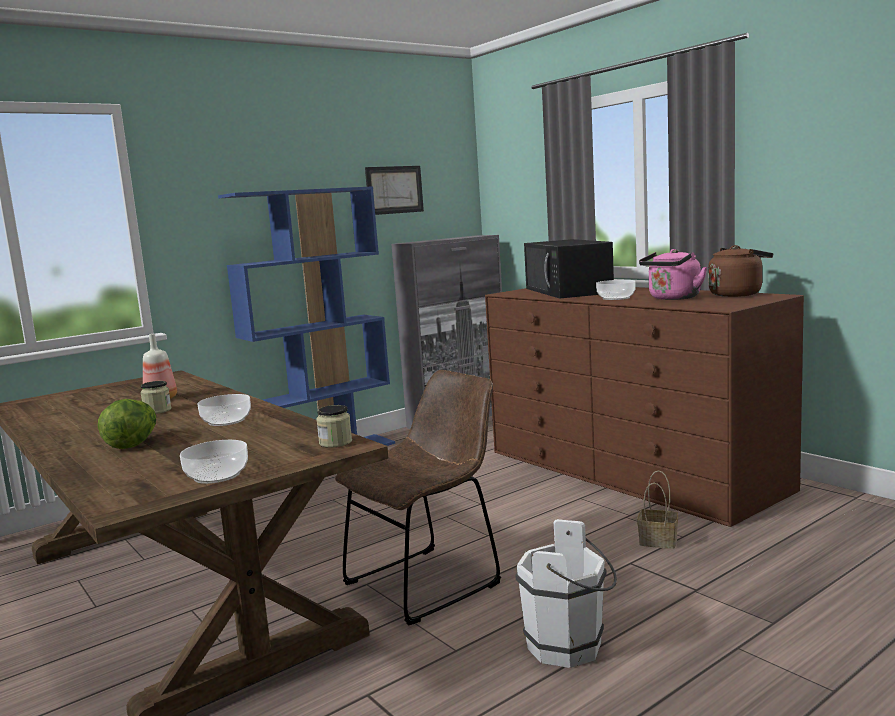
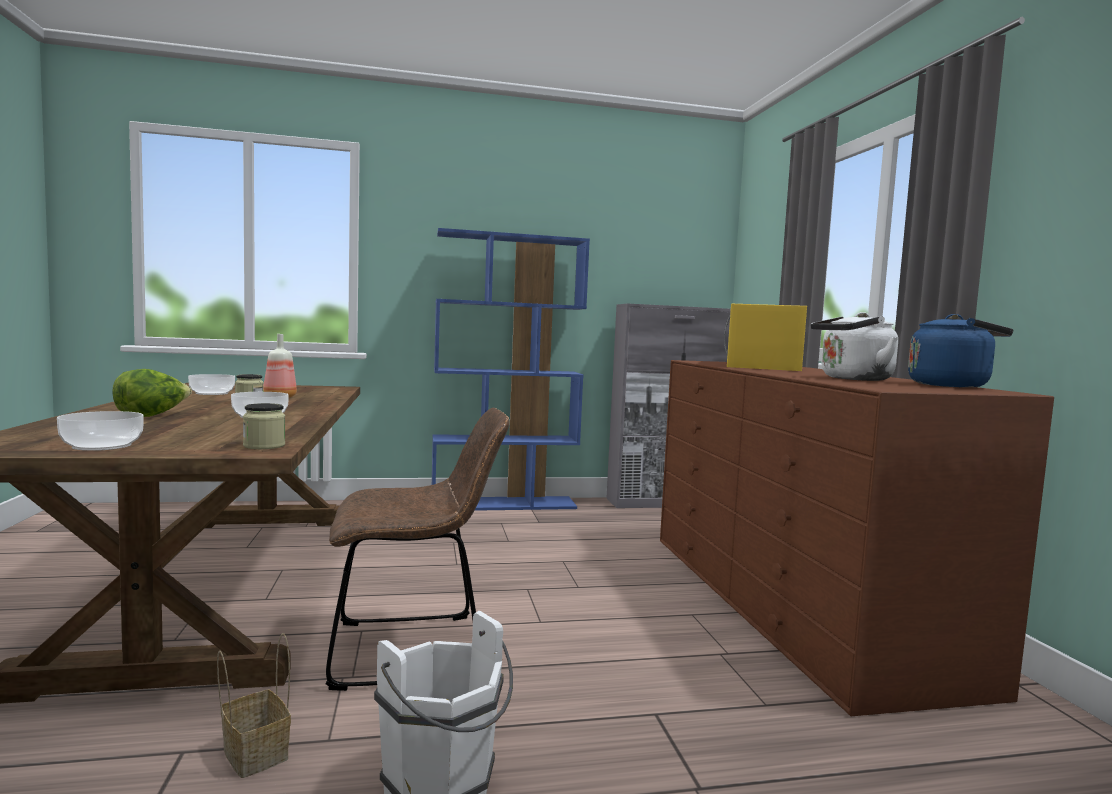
camera: 25 degrees right, 5 degrees down
(394, 190) = (629, 250): picture -> none
(568, 291) = (761, 366): black microwave -> yellow microwave
(615, 298) = (786, 372): bowl -> bowl (211, 393)
(656, 541) = (723, 698): basket -> basket (253, 753)
(673, 298) = (852, 379): pink kettle -> white kettle
(737, 294) = (952, 386): brown kettle -> blue kettle

